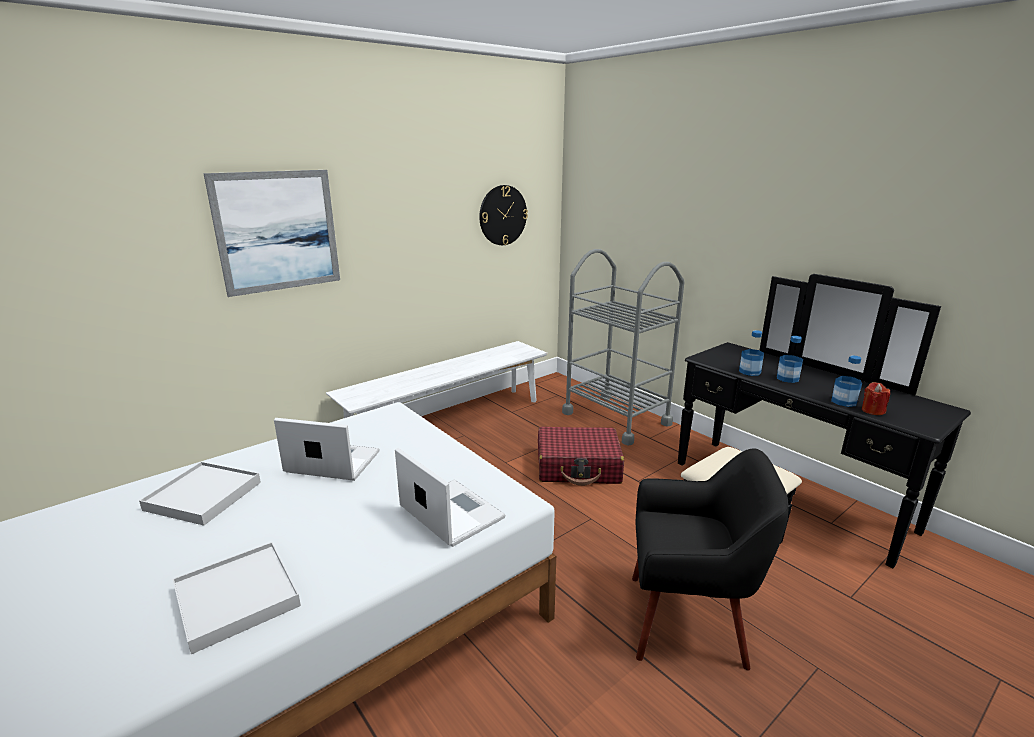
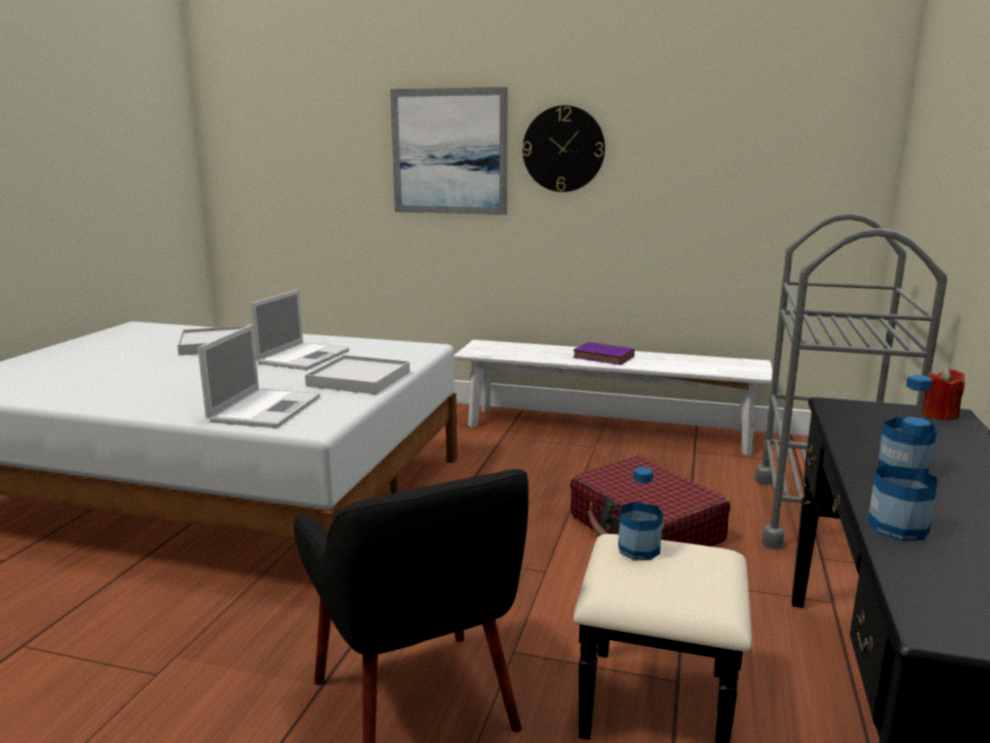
camera: 55 degrees right, 5 degrees down
(237, 598) = (98, 386): white tray -> white tray (359, 379)
(331, 462) = (304, 356): laptop -> laptop turned 45 degrees clockwise
(443, 371) = (605, 357): none -> purple book
(503, 215) = (765, 160): wall clock -> wall clock (563, 149)
(750, 372) = (858, 440): bottle -> bottle (638, 549)
(872, 411) = (913, 559): red candle -> red candle (939, 415)

